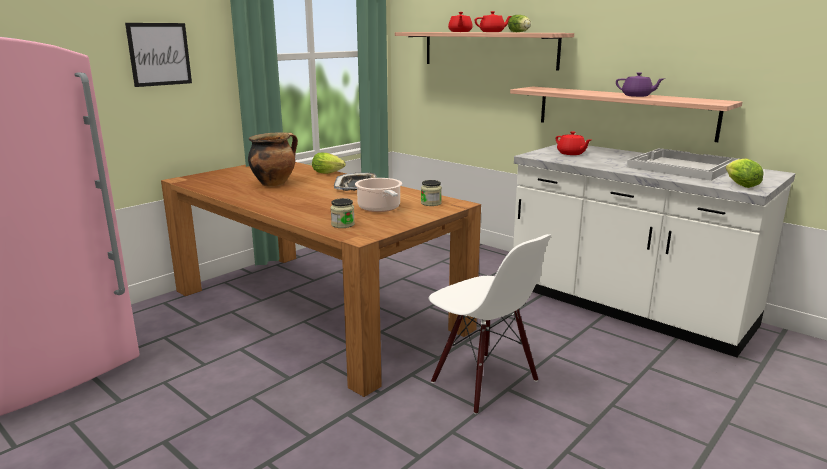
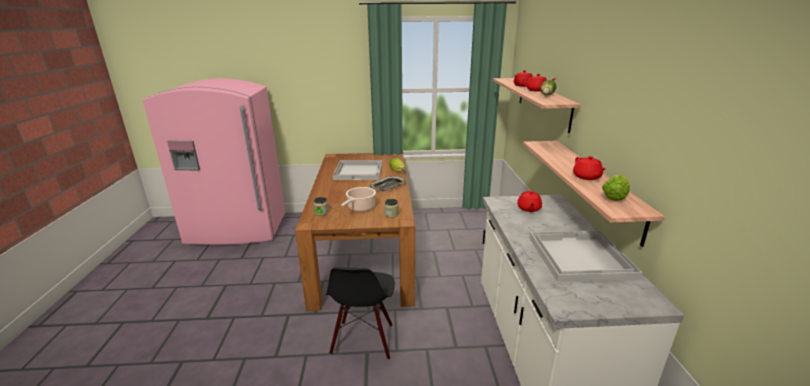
camera: 45 degrees right, 5 degrees up
(159, 54) = (330, 87): picture -> none
(274, 183) = (359, 171): cooking pot -> white tray
(483, 382) = (363, 339): white chair -> black chair
(637, 96) = (587, 177): purple teapot -> red teapot
(739, 185) = (567, 298): lettuce -> lettuce (615, 196)

